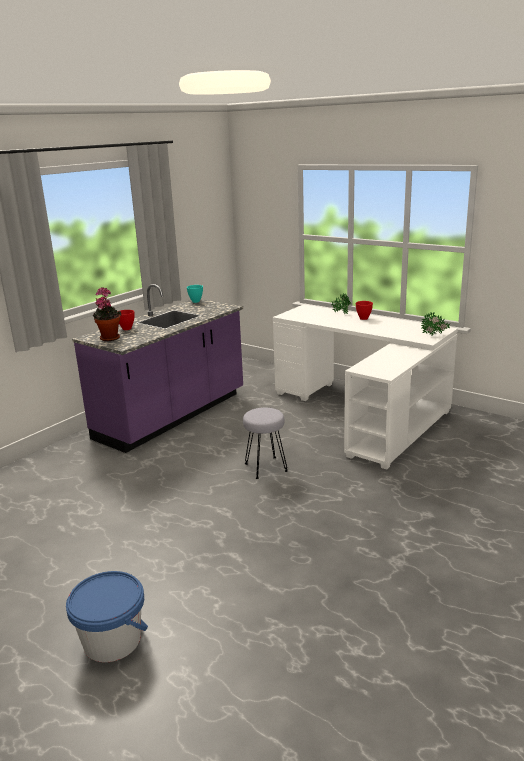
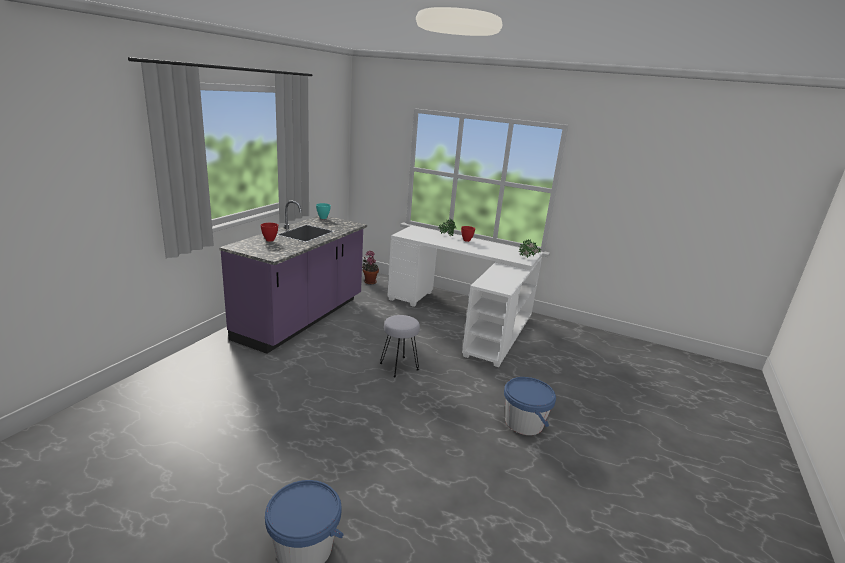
camera: 15 degrees left, 0 degrees up
(109, 338) = (256, 248): potted plant -> potted plant (369, 281)
(396, 531) = (524, 422): none -> blue bucket

